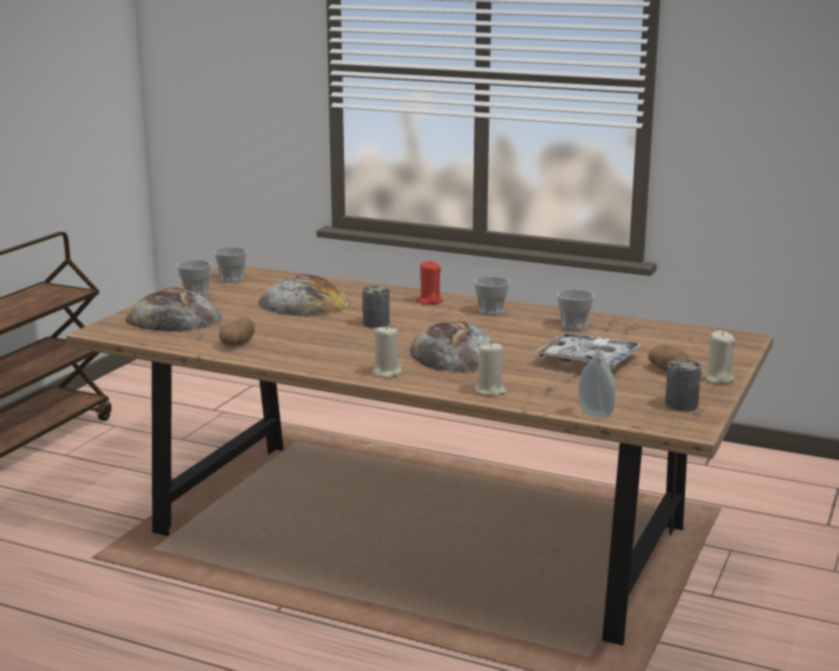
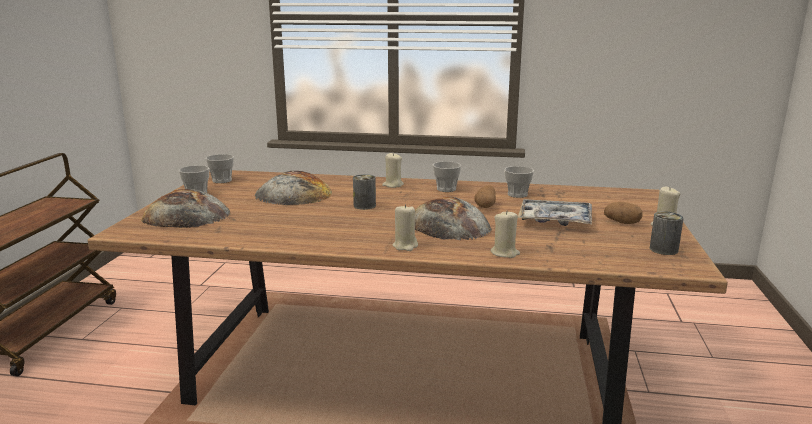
camera: 15 degrees left, 0 degrees up
(238, 344) = (257, 233): potato -> potato (486, 206)
(429, 301) = (393, 185): red candle -> beige candle
(597, 414) = (610, 265): soap dispenser -> none

